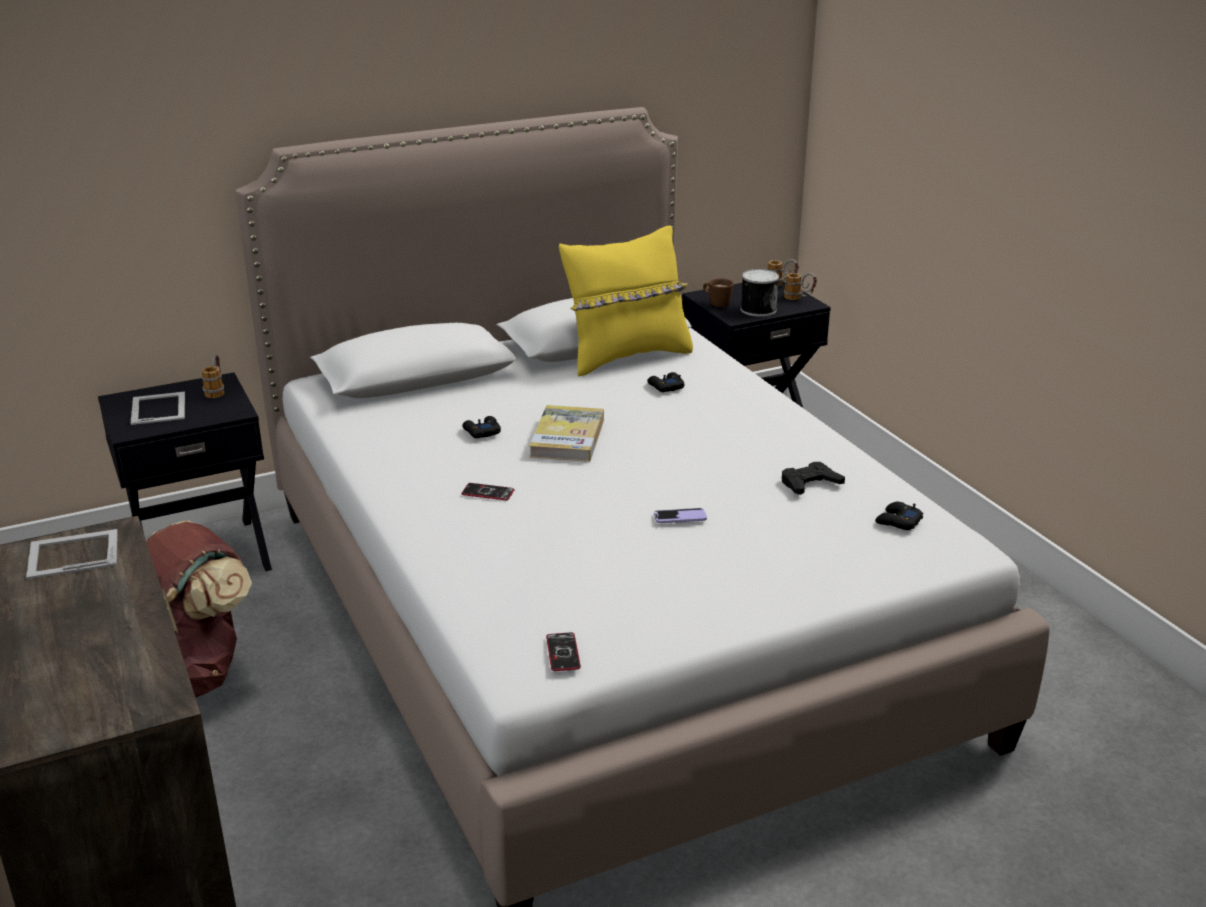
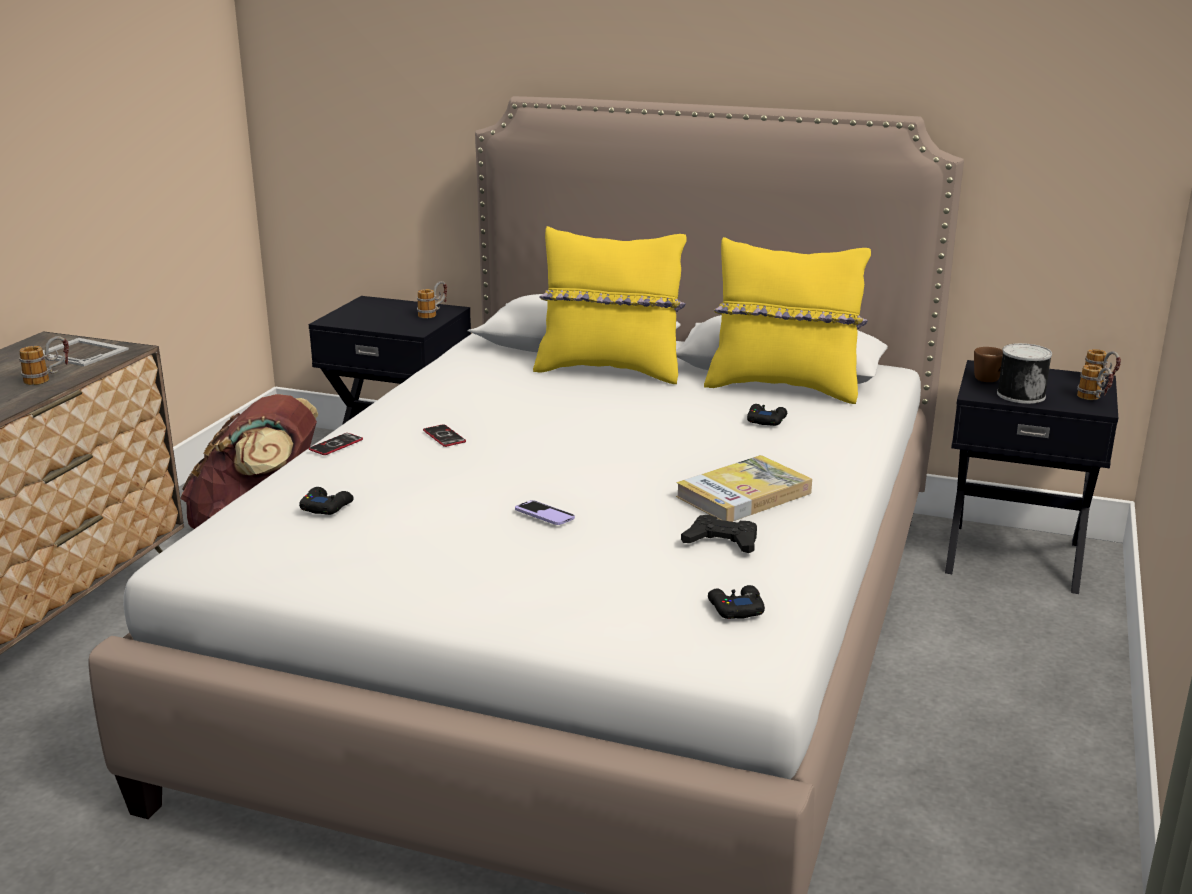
camera: 45 degrees right, 5 degrees down
(113, 592) = (48, 378): none -> mug
(159, 408) = (377, 313): picture frame -> none
(481, 432) = (537, 397): black game controller -> black game controller (326, 507)
(485, 388) = (610, 370): none -> yellow pillow
(563, 653) = (242, 557): phone -> phone (336, 445)
(567, 438) = (589, 424): book -> book (744, 495)

